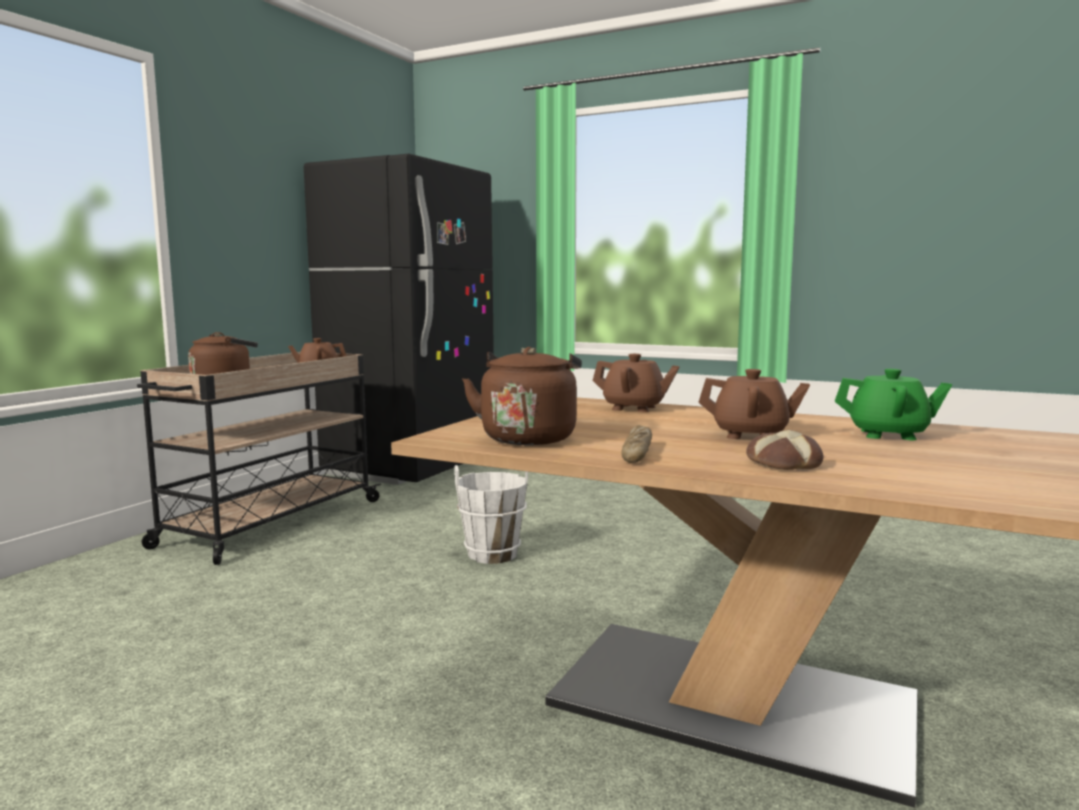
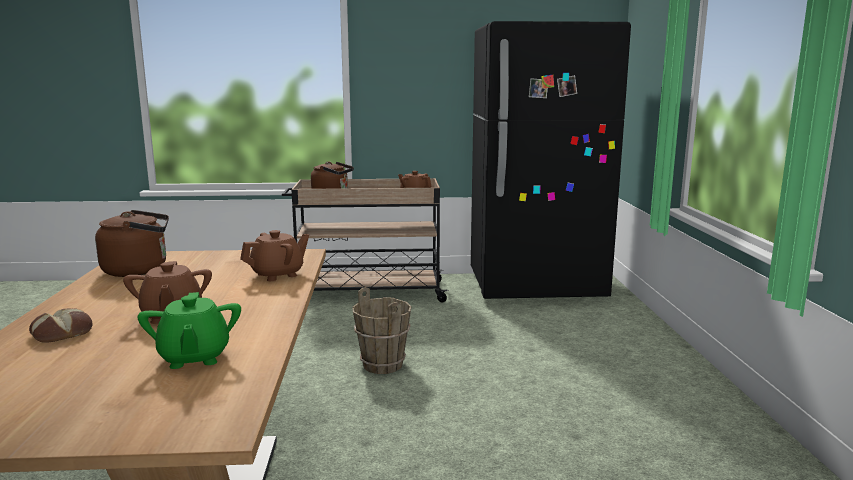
camera: 60 degrees right, 5 degrees up
(492, 554) = (383, 365): white bucket -> brown bucket
(634, 408) = (278, 275): brown teapot -> brown teapot turned 120 degrees counterclockwise
(637, 453) = (93, 297): bread -> none

